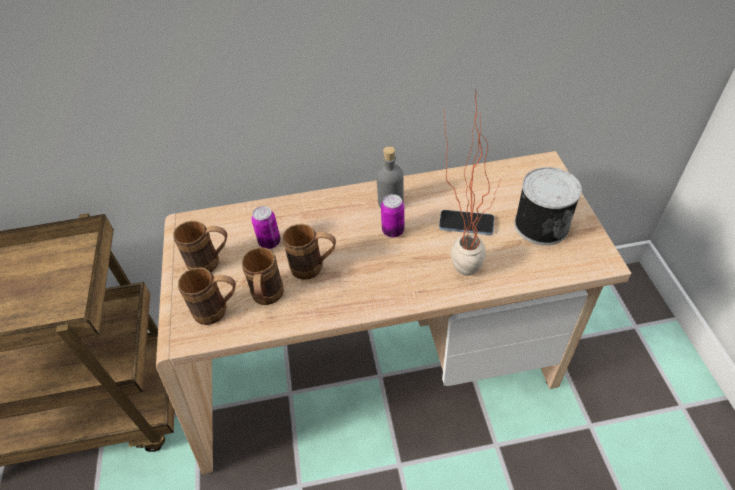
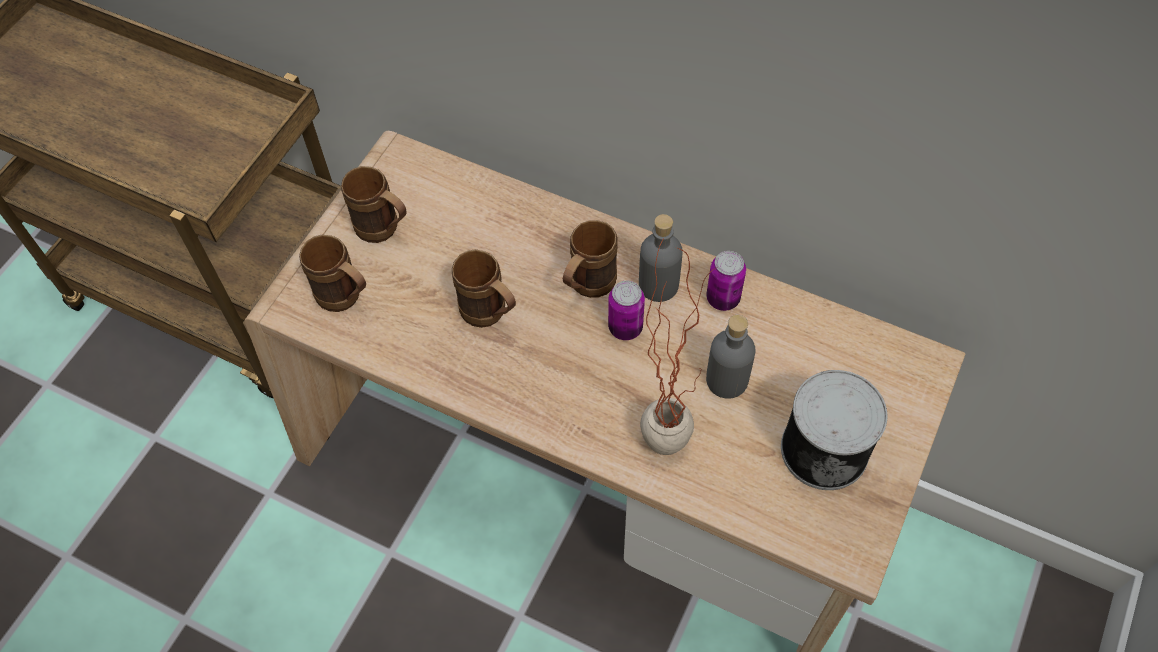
camera: 35 degrees right, 10 degrees up
(267, 299) = (408, 320): brown mug -> brown mug (587, 288)
(269, 242) = (469, 245): can -> can (723, 298)
(466, 223) = (726, 380): phone -> grey bottle

